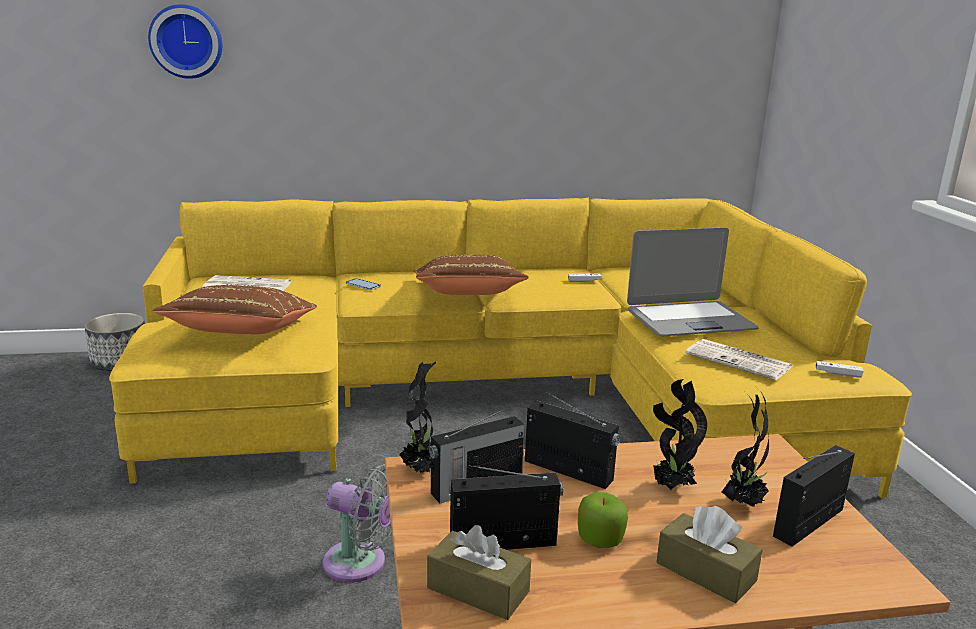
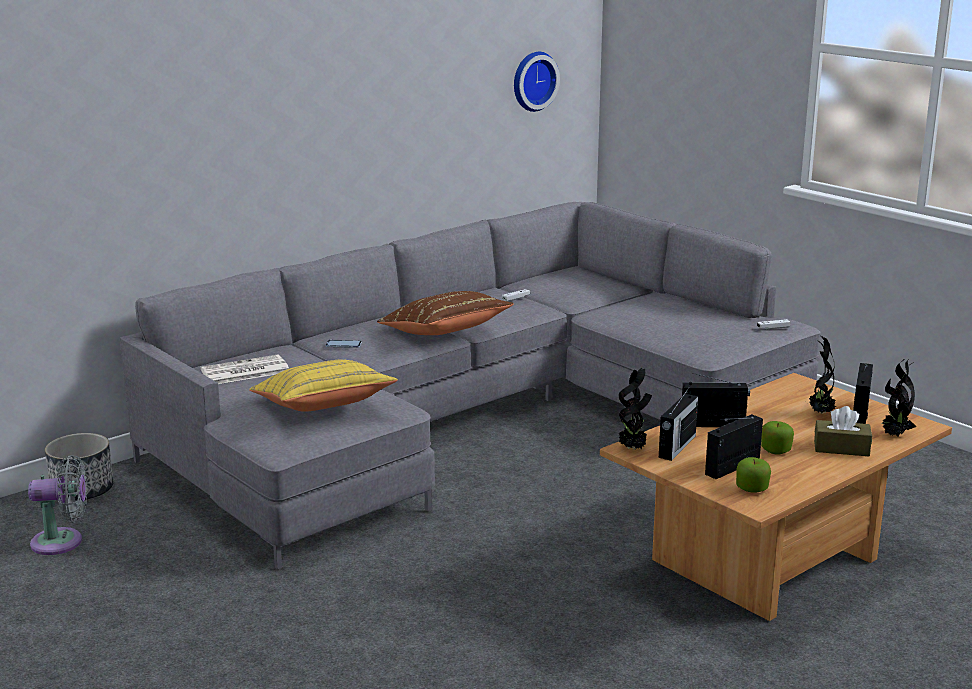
camera: 30 degrees left, 0 degrees up
(186, 41) = (122, 129): wall clock -> wall clock (532, 81)
(242, 333) = (323, 408): brown pillow -> yellow pillow
(360, 564) = (537, 557): grey fan -> grey fan (62, 542)
(478, 590) = (752, 488): brown tissue box -> apple
(498, 394) = (476, 420): yellow sofa -> grey sofa
(671, 486) = (775, 416): potted plant -> potted plant (894, 435)
(689, 320) = (636, 313): laptop -> none
(740, 361) = (706, 334): newspaper -> none

